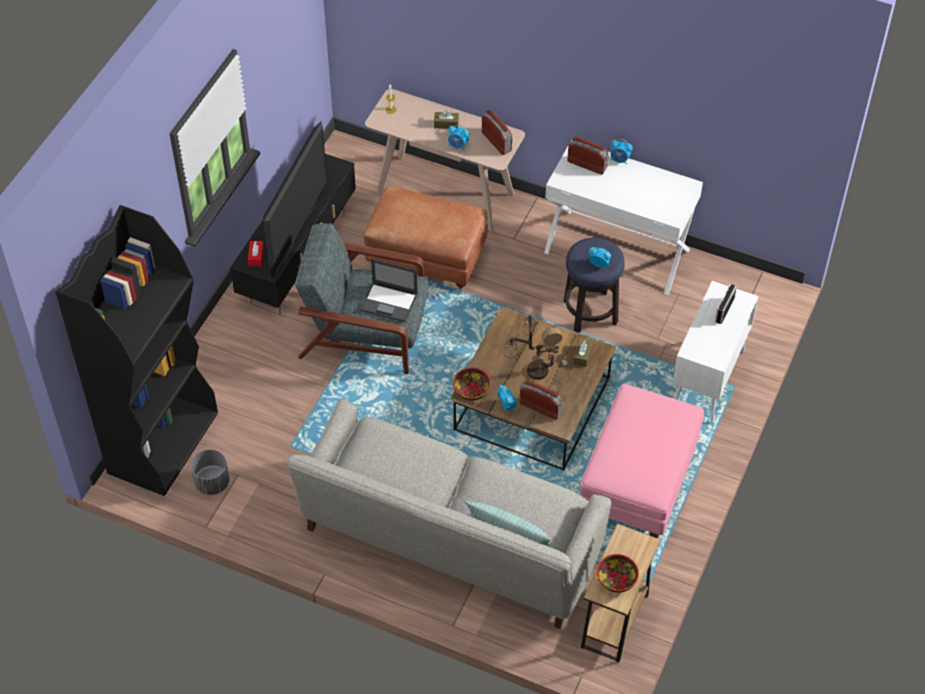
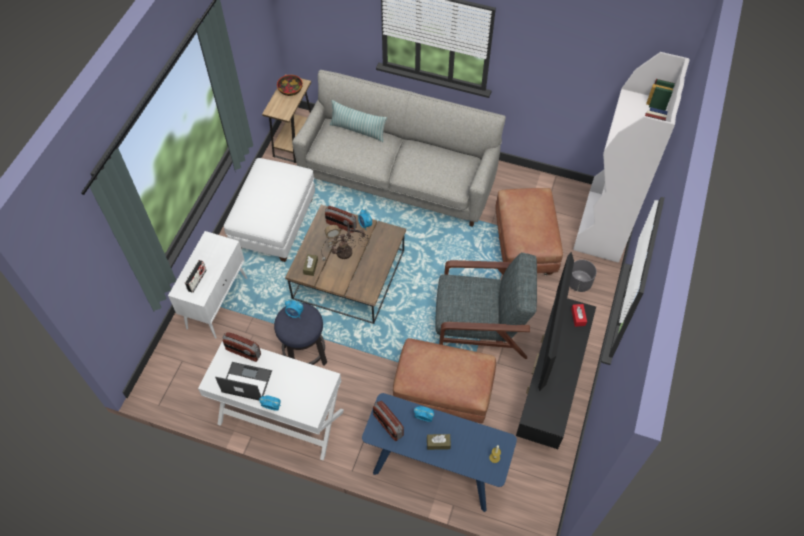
camera: 175 degrees right, 5 degrees up
(163, 442) = (603, 227): black bookcase -> white bookcase
(212, 483) = (561, 203): grey planter -> grey planter (578, 283)
(284, 422) = (524, 247): none -> brown ottoman
(390, 302) = (462, 296): laptop -> laptop (246, 381)
(445, 193) = (435, 469): beige console table -> blue console table
(472, 390) = (391, 234): bowl -> none
(587, 165) = (302, 398): radio -> radio (243, 352)
(638, 483) = (274, 223): pink ottoman -> white ottoman

